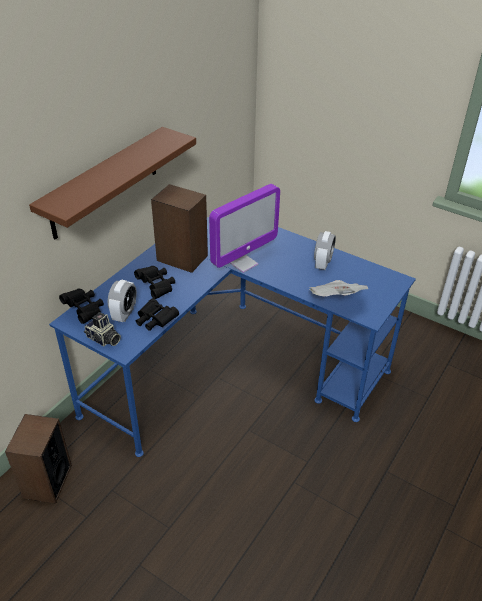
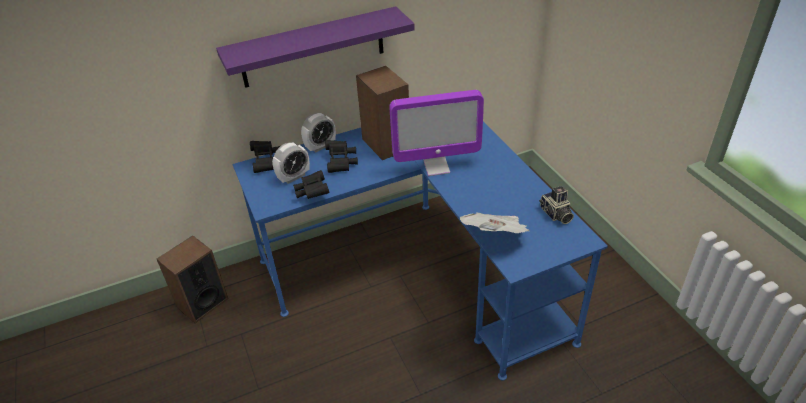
camera: 35 degrees right, 0 degrees up
(103, 339) = (259, 192): camera -> camera (555, 214)
(105, 183) = (313, 48): brown shelf -> purple shelf
(322, 263) = (516, 194): alarm clock -> alarm clock (320, 146)

